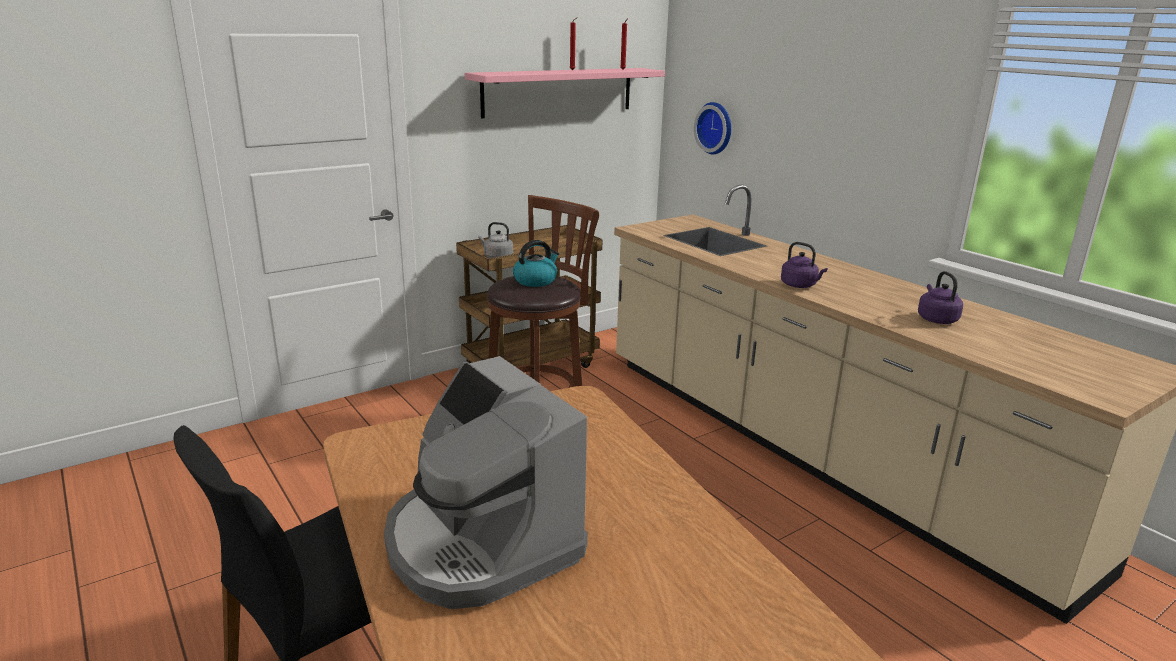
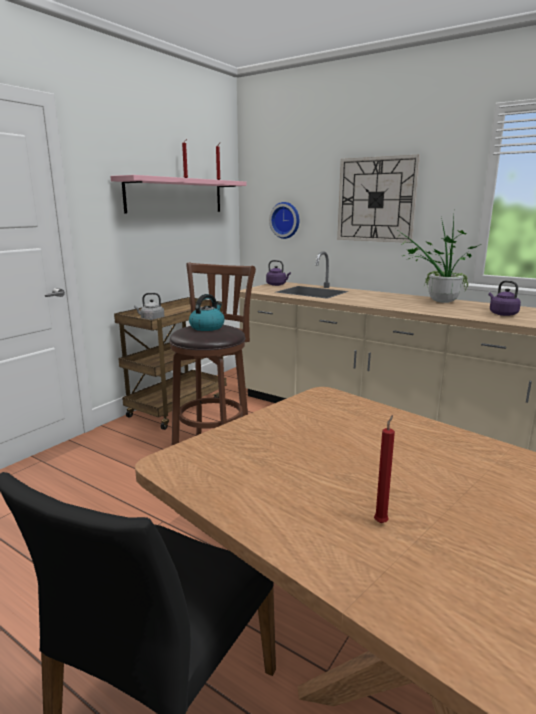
camera: 20 degrees left, 5 degrees down
(480, 543) = (381, 521): coffee machine -> red candle
(800, 285) = (399, 307): purple kettle -> purple kettle (277, 285)
(830, 115) = (376, 200): none -> wall clock
(869, 282) = (436, 301): none -> potted plant

